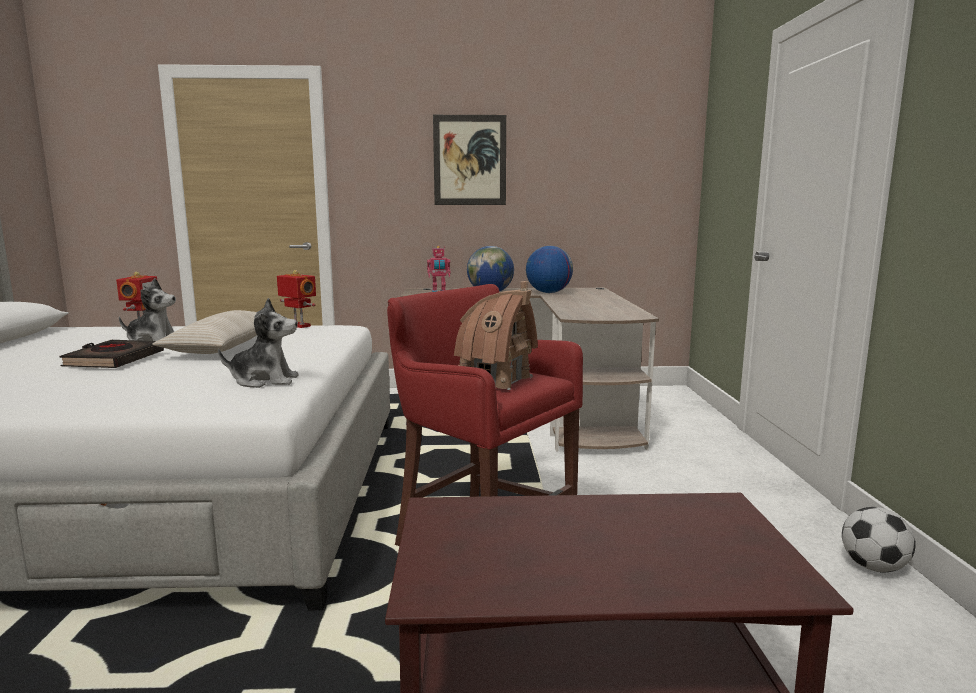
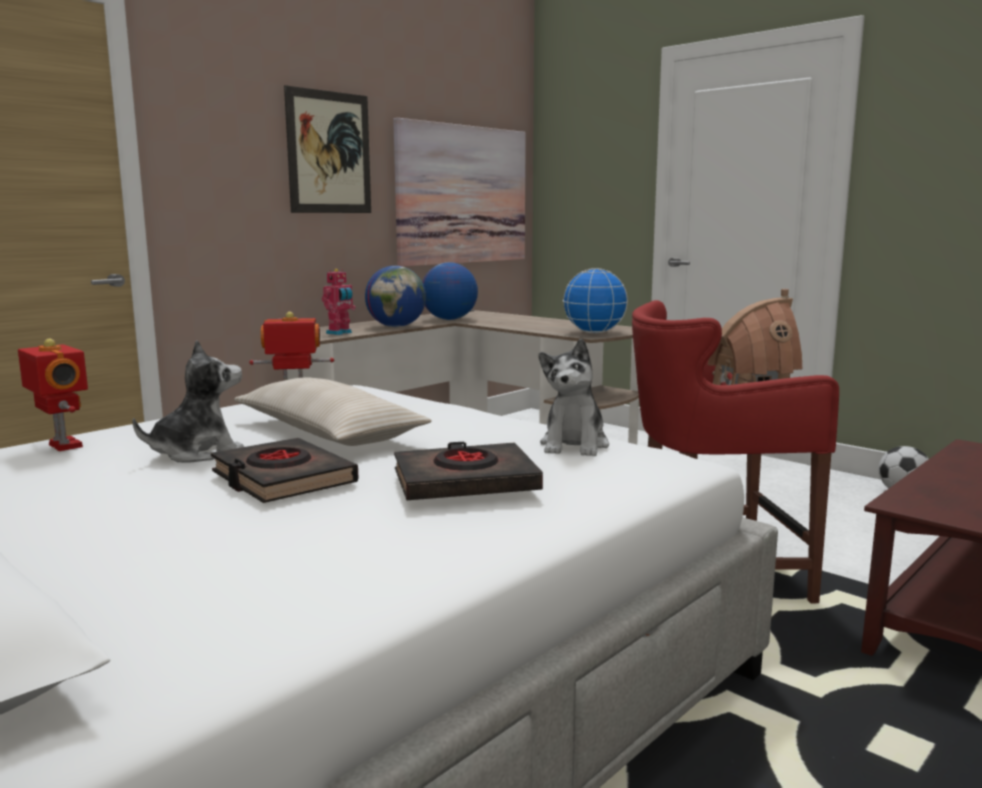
camera: 45 degrees left, 0 degrees up
(132, 380) = (465, 482): none -> black book
(264, 381) = (574, 445): plush toy -> plush toy turned 150 degrees clockwise
(589, 315) = (594, 333): none -> globe
(607, 189) = (462, 195): none -> picture

